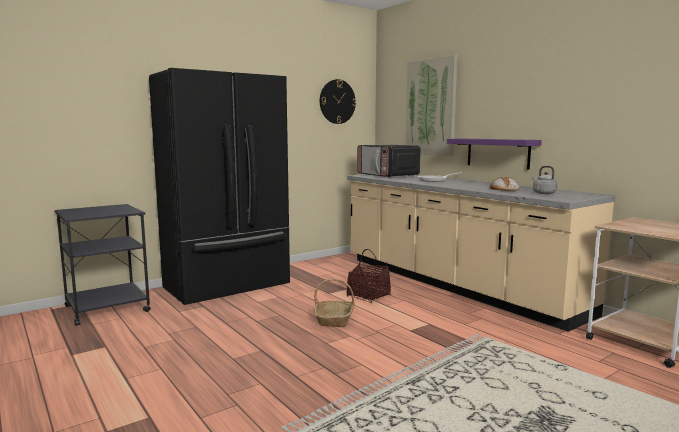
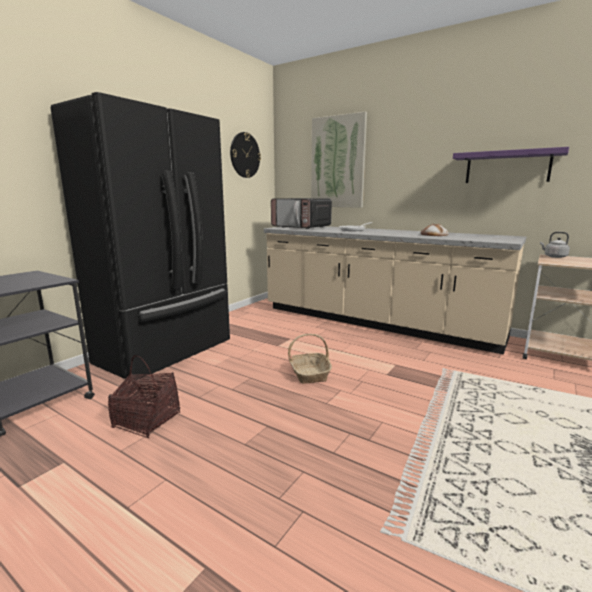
camera: 20 degrees left, 5 degrees up
(368, 295) = (316, 343): basket -> basket (147, 420)
(497, 153) = (409, 203): purple shelf -> purple shelf (507, 167)
(543, 193) = (473, 237): grey kettle -> grey kettle (554, 256)

